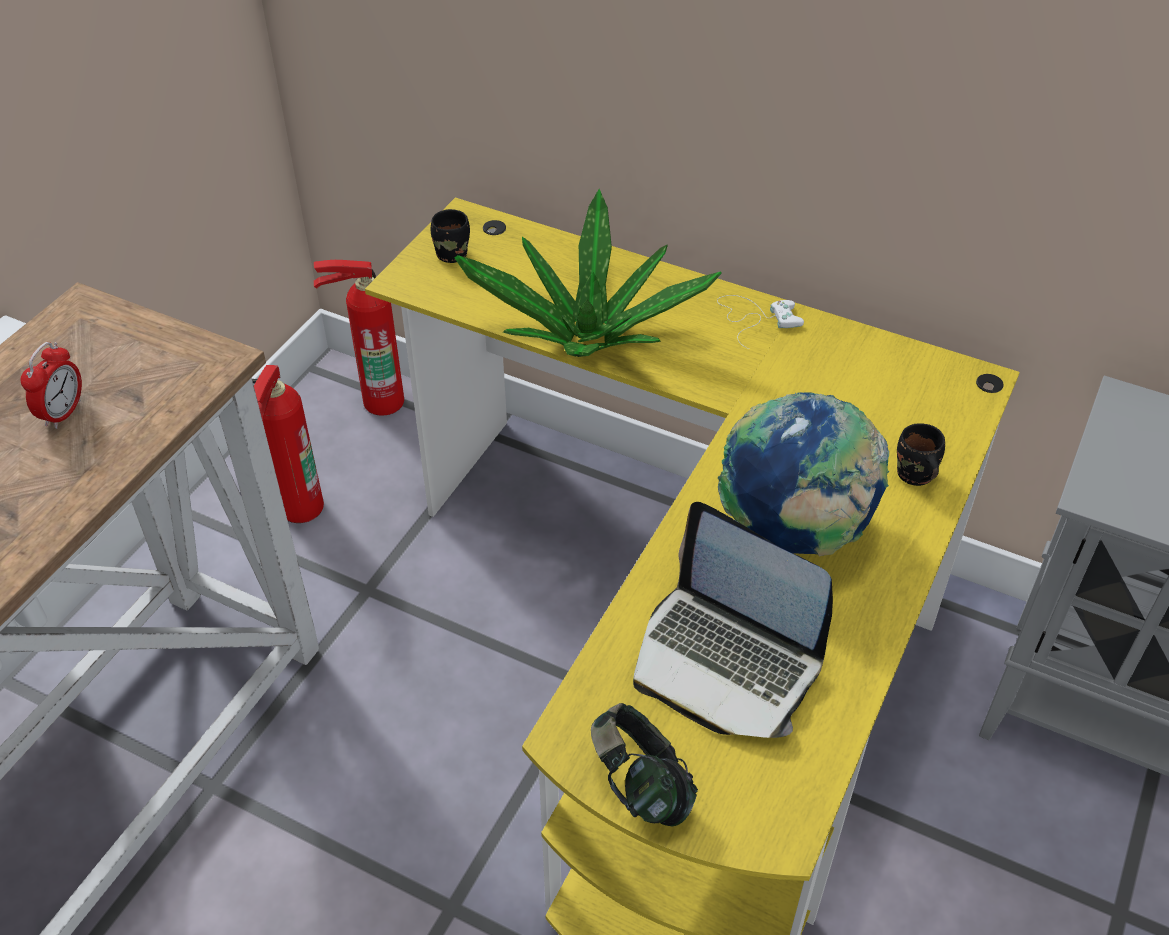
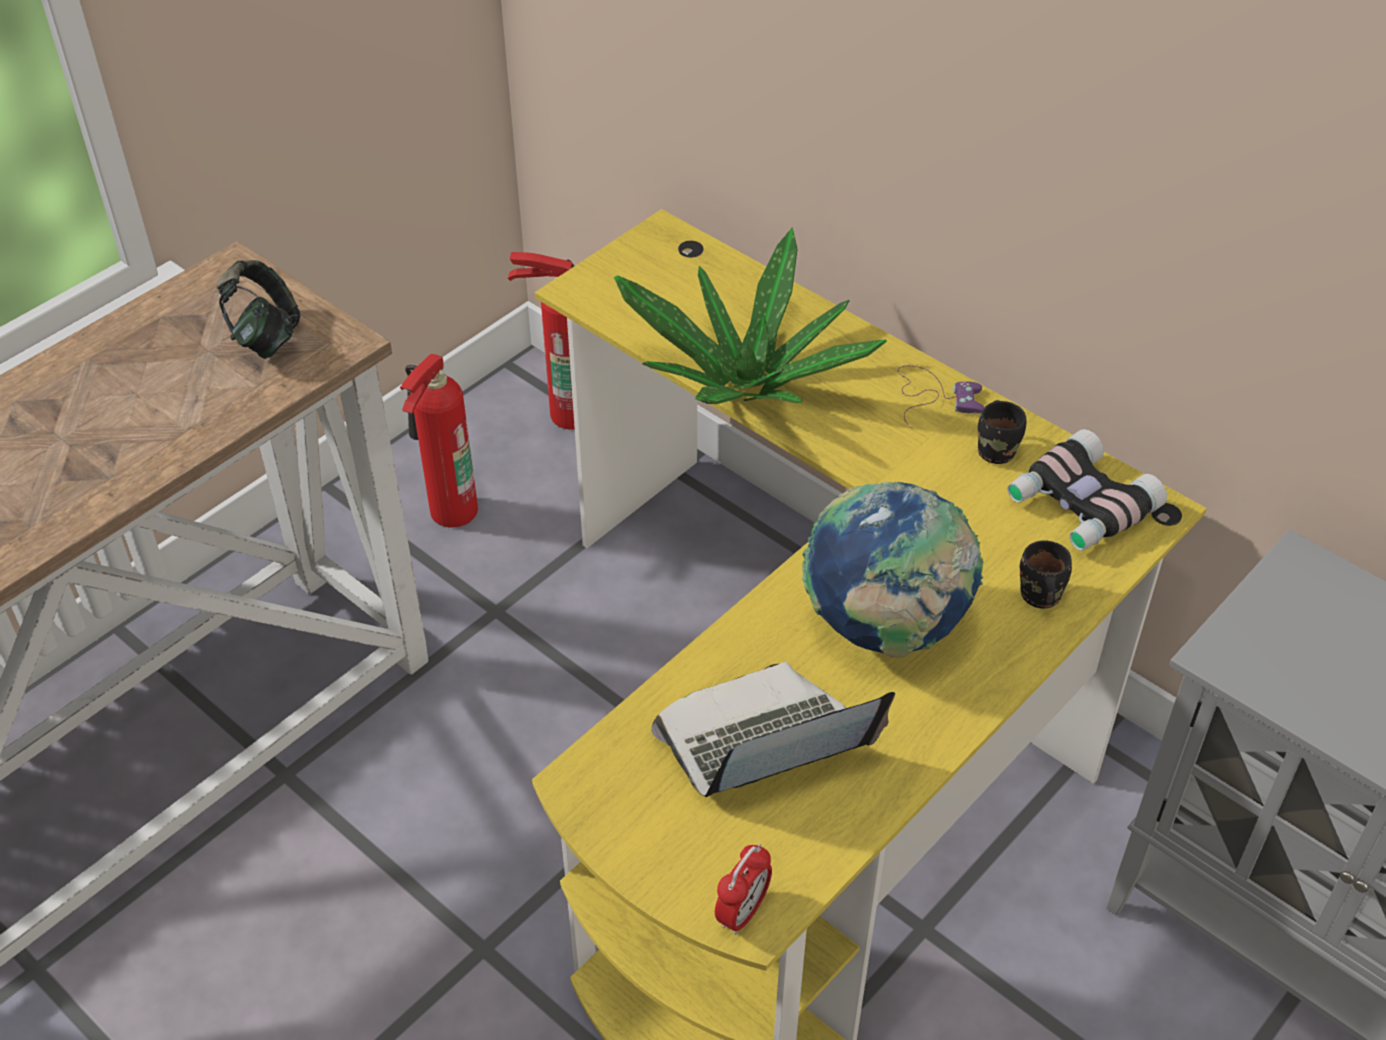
camera: 15 degrees right, 0 degrees up
(63, 413) = (185, 368): alarm clock -> alarm clock (742, 912)
(453, 253) = (638, 269): black mug -> black mug (998, 451)
(640, 787) = (631, 844): headphones -> headphones (265, 337)
(726, 661) = (763, 743): laptop -> laptop turned 105 degrees clockwise
(755, 318) = (934, 396): white game controller -> purple game controller
(916, 389) = (1079, 505): none -> binoculars

